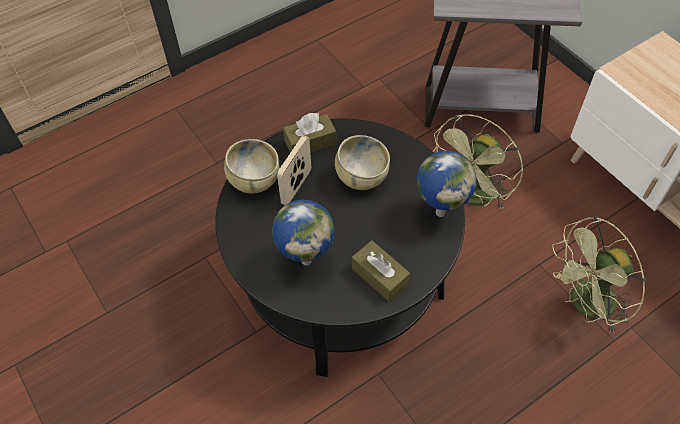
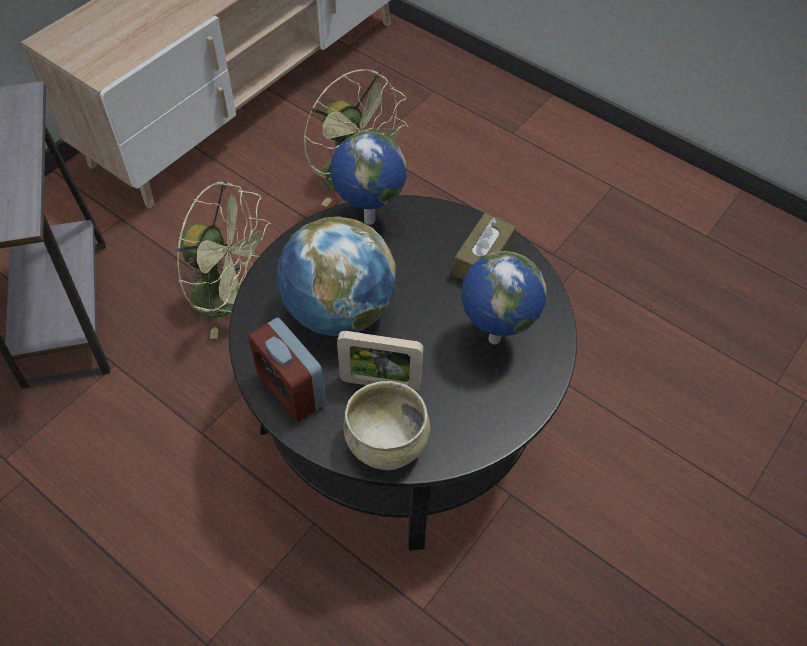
camera: 110 degrees left, 0 degrees up
(310, 142) = (291, 389): brown tissue box -> alarm clock
(361, 177) = (338, 311): beige bowl -> globe

